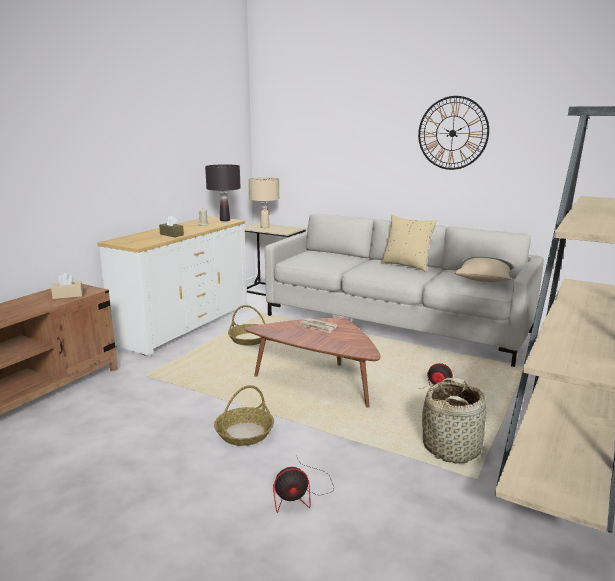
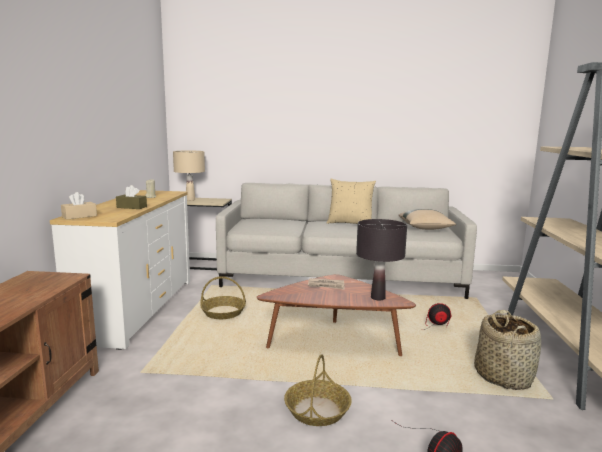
camera: 25 degrees left, 5 degrees down
(68, 295) = (43, 286): beige tissue box -> beige tissue box (79, 216)
(224, 220) = (166, 192): black table lamp -> black table lamp (377, 298)
(452, 133) = (373, 106): wall clock -> none

